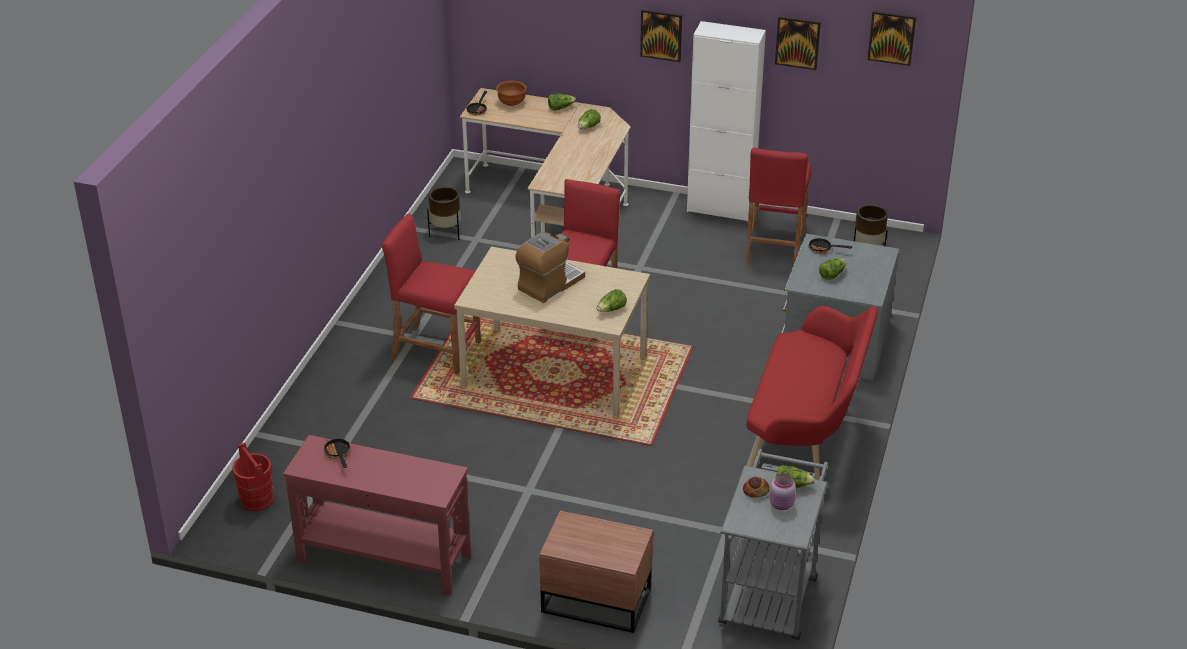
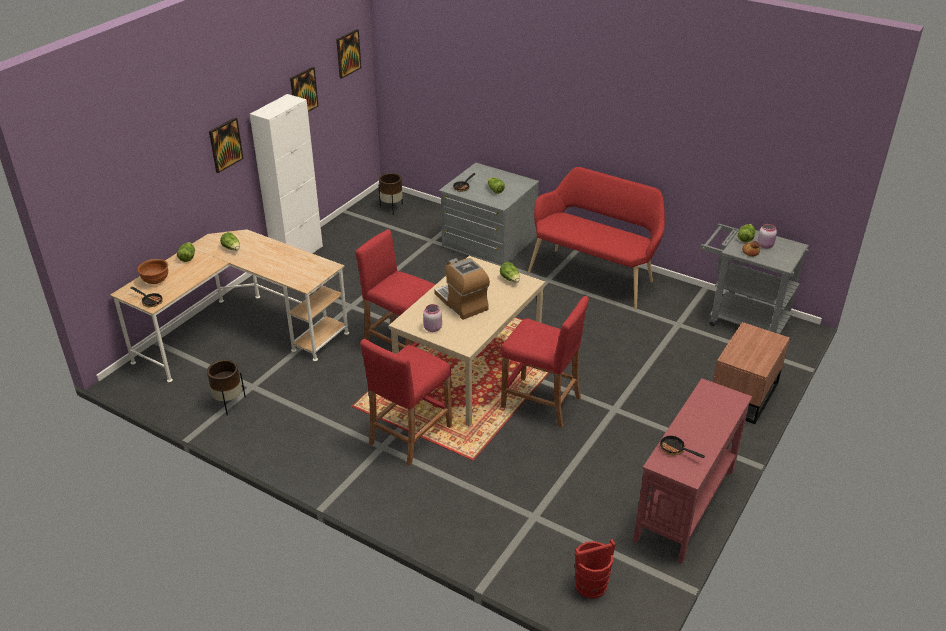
camera: 75 degrees left, 0 degrees up
(338, 454) = (675, 450): frying pan -> frying pan turned 45 degrees clockwise
(495, 273) = (432, 328): none -> pink jar
(774, 247) = (363, 242): red stool -> red stool (541, 402)

